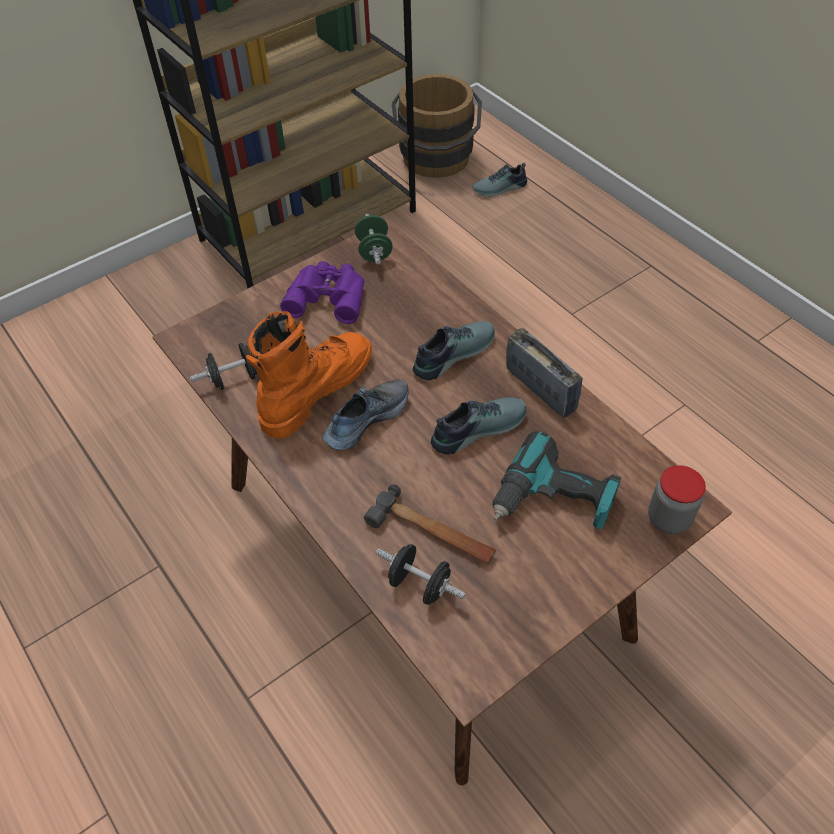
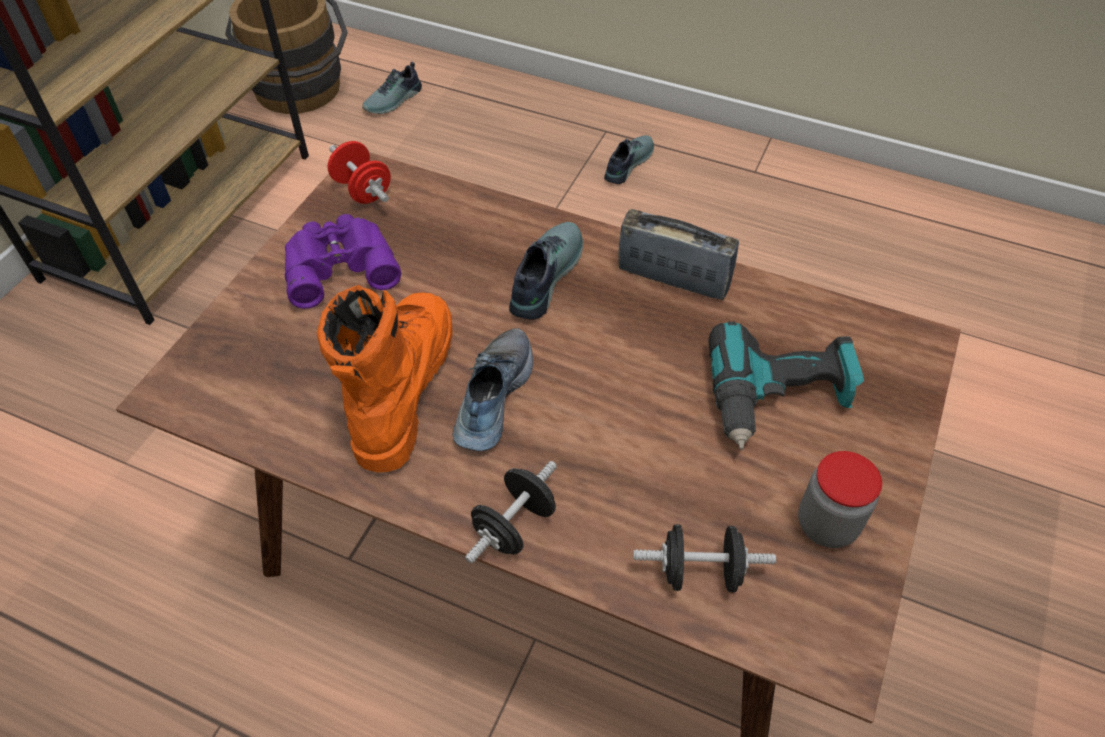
camera: 30 degrees left, 0 degrees up
(235, 378) = (279, 417): black dumbbell -> black dumbbell (514, 526)
(374, 251) = (362, 190): green dumbbell -> red dumbbell
(432, 534) = (670, 502): hammer -> none
(476, 427) = (633, 351): shoe -> shoe (626, 163)
(668, 518) = (907, 365): jar -> jar (827, 525)

